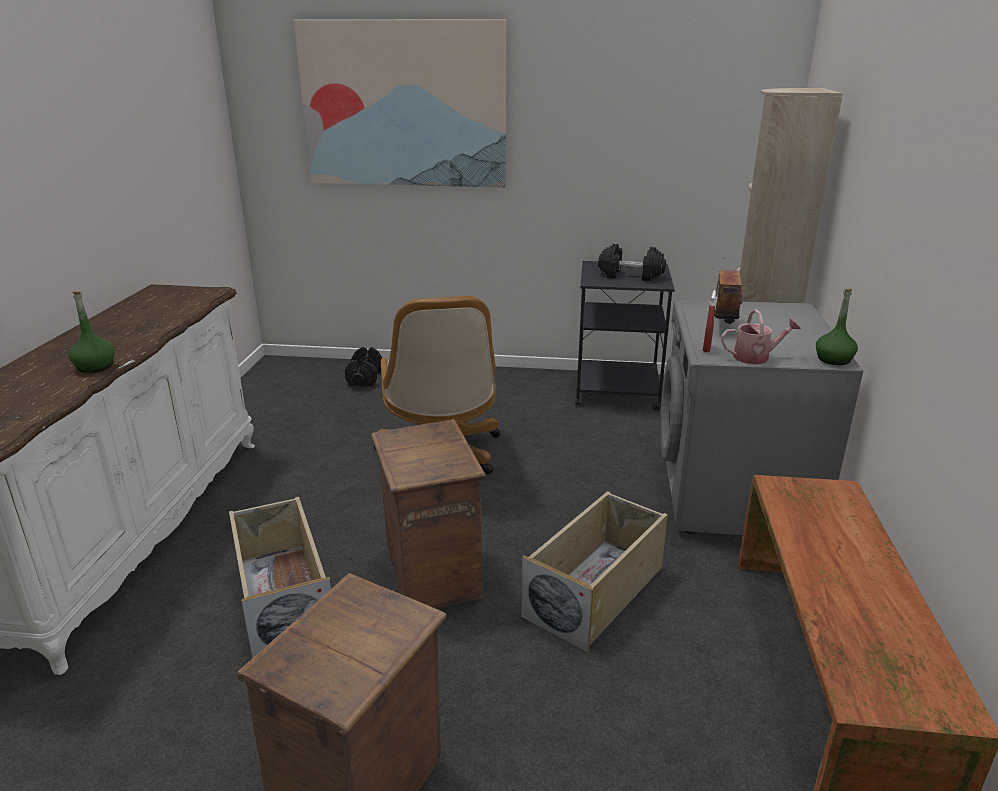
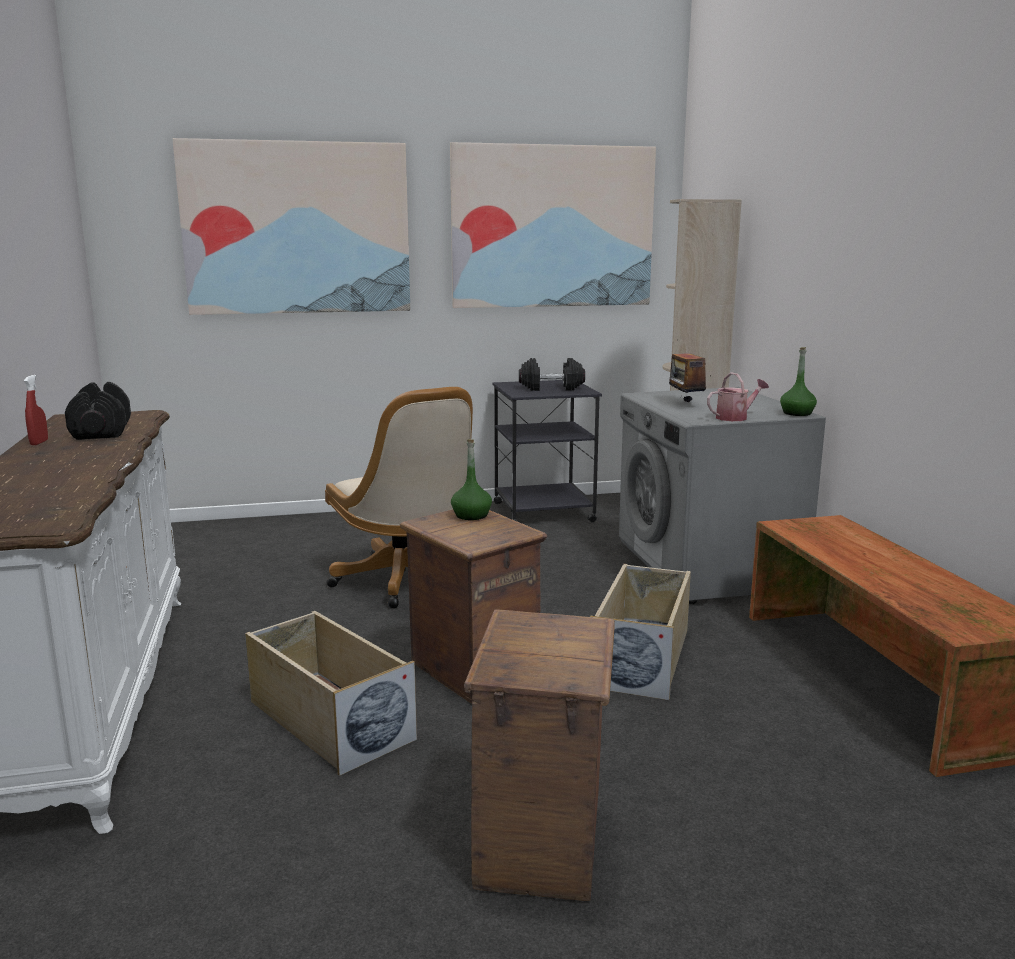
camera: 20 degrees left, 10 degrees down
(95, 366) = (93, 469): green bottle -> green bottle (471, 515)
(364, 378) = (264, 532): black dumbbell -> black dumbbell (101, 431)
(656, 106) = (553, 227): none -> picture
(706, 348) = (688, 416): red spray bottle -> red spray bottle (39, 443)

